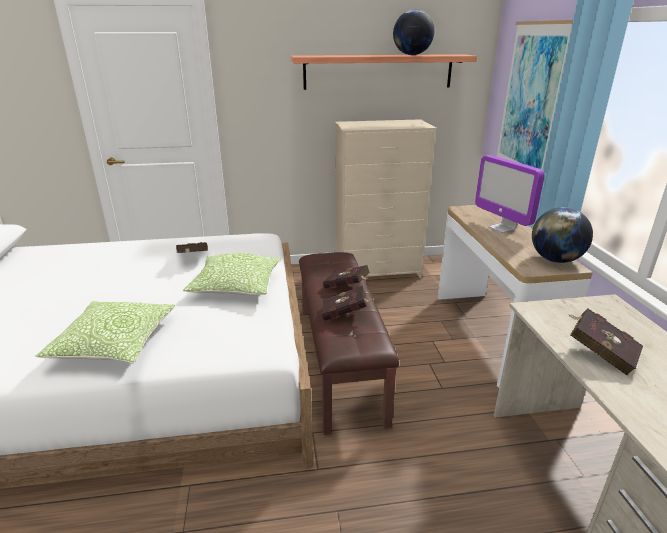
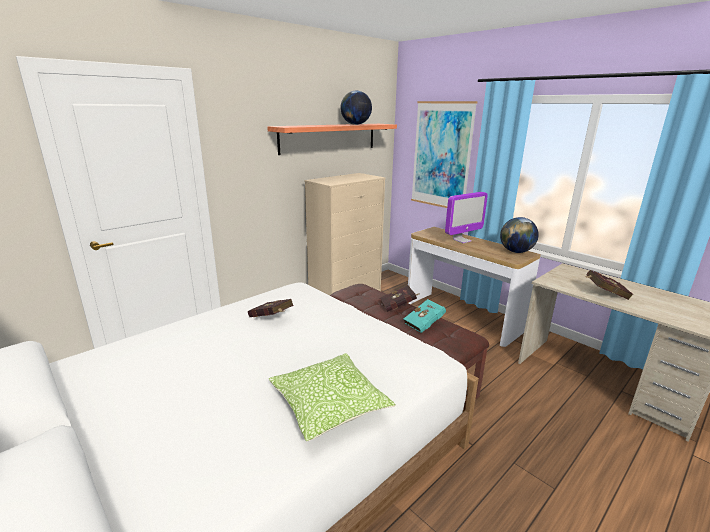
camera: 35 degrees left, 5 degrees down
(236, 286) = (346, 327): pillow -> none
(346, 314) = (425, 324): red book -> turquoise book
(501, 228) = (462, 240): monitor -> monitor turned 60 degrees counterclockwise

